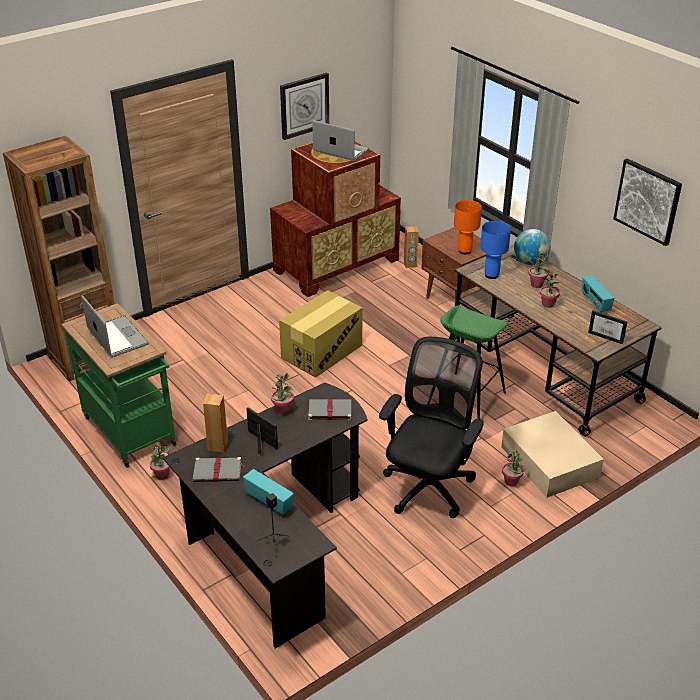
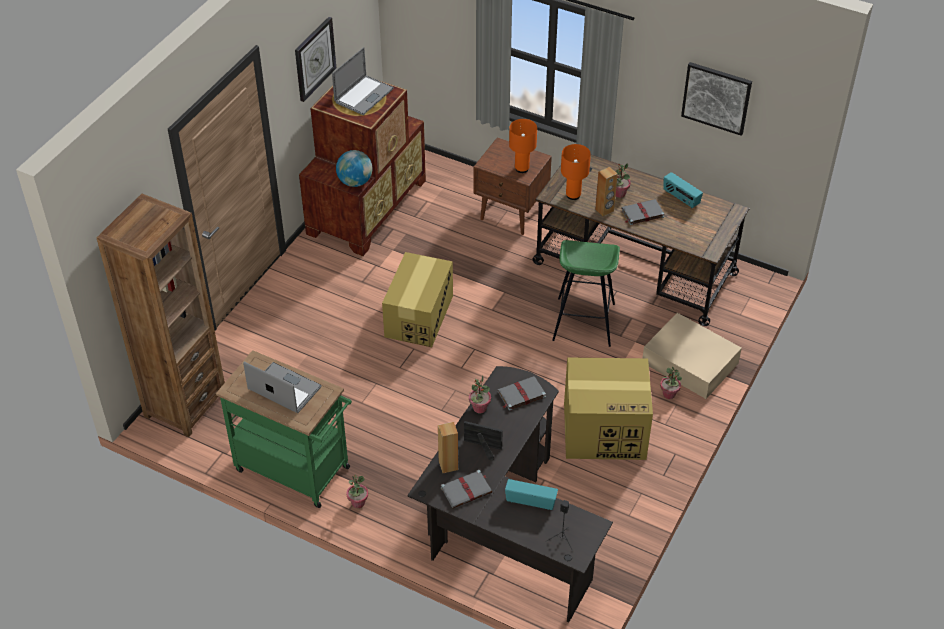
camera: 25 degrees left, 10 degrees up
(341, 150) = (364, 95): laptop -> laptop turned 120 degrees clockwise
(410, 265) = (441, 183): brown speaker -> brown speaker (604, 210)
(427, 492) = (605, 430): black office chair -> cardboard box
(492, 275) = (573, 195): blue table lamp -> orange table lamp
(530, 262) = (599, 168): globe -> globe (355, 182)
(548, 304) = (641, 213): potted plant -> grey book
(607, 336) = (710, 233): picture frame -> none

